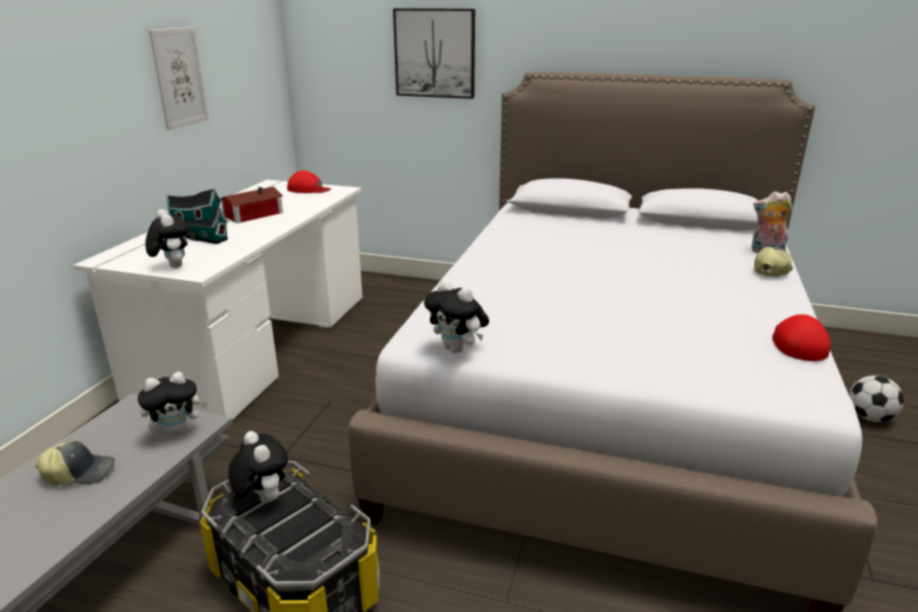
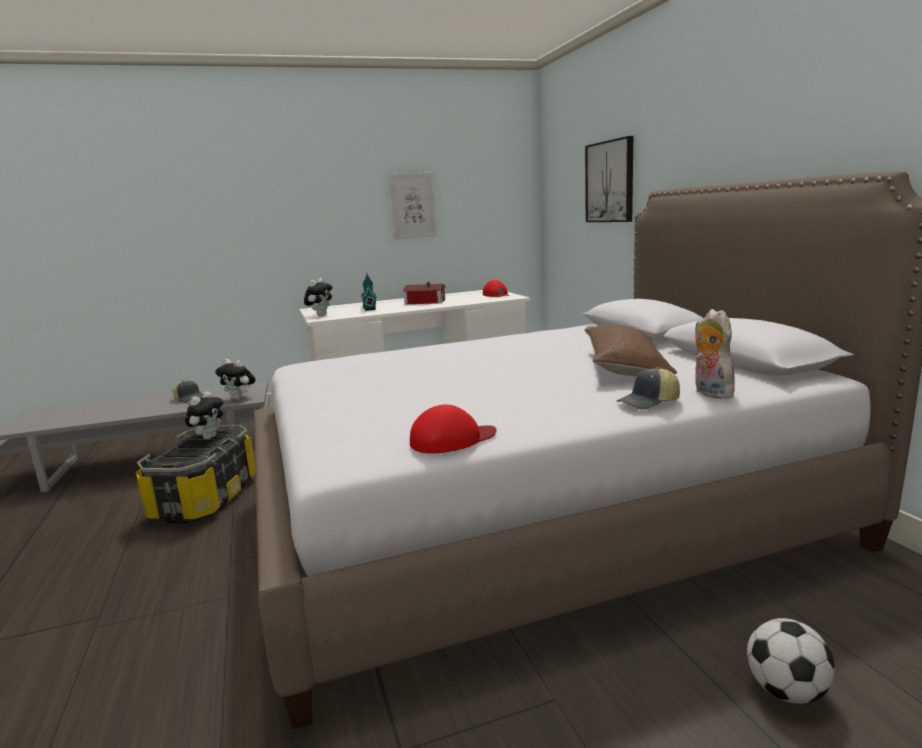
camera: 55 degrees right, 10 degrees down
(457, 350) = (293, 373): plush toy -> none
(666, 245) = (625, 366): none -> brown pillow
(771, 270) = (649, 403): cap -> cap turned 150 degrees clockwise

